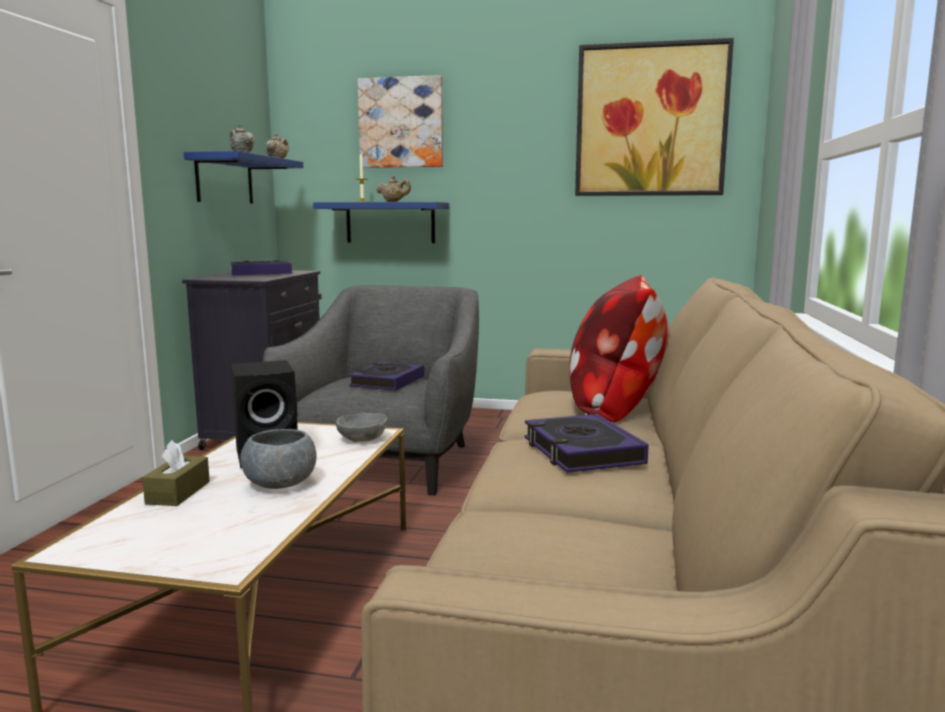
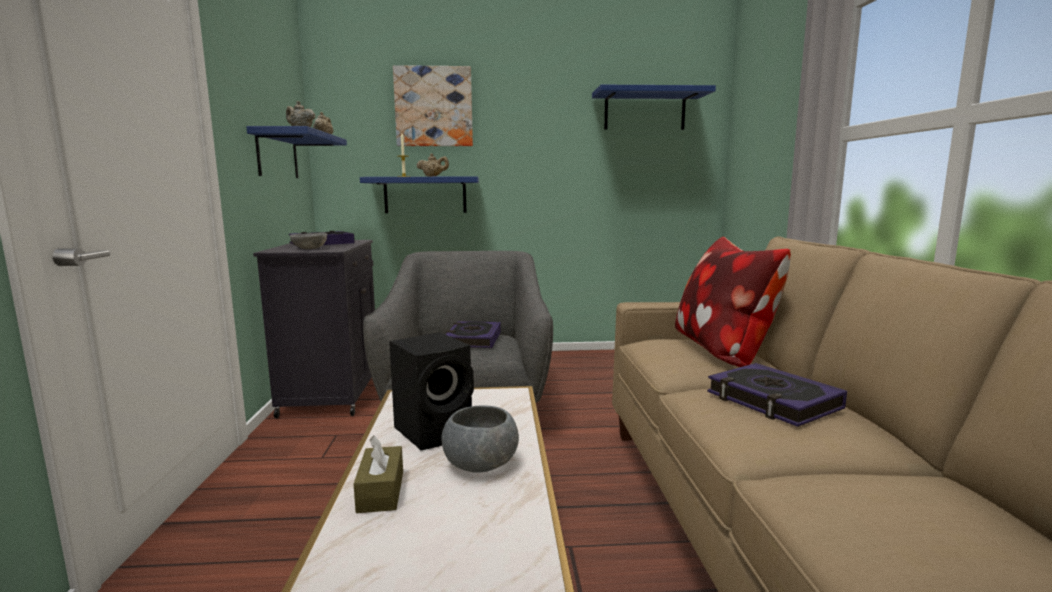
camera: 15 degrees left, 0 degrees up
(362, 439) = (507, 402): grey bowl -> grey bowl (310, 249)
(650, 120) = (644, 111): picture -> blue shelf

